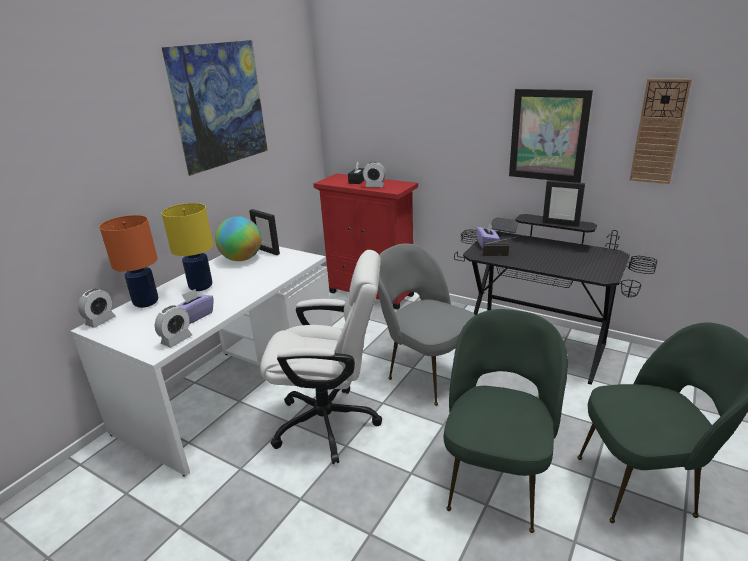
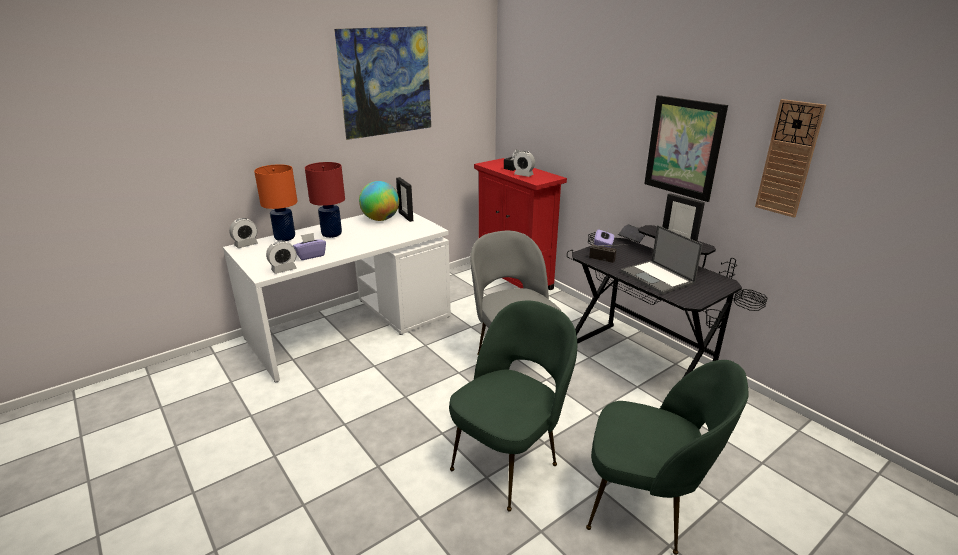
camera: 20 degrees right, 0 degrees up
(201, 288) = (332, 235): yellow table lamp -> red table lamp
(332, 424) = (406, 377): white office chair -> none
(558, 261) = (657, 277): none -> laptop

